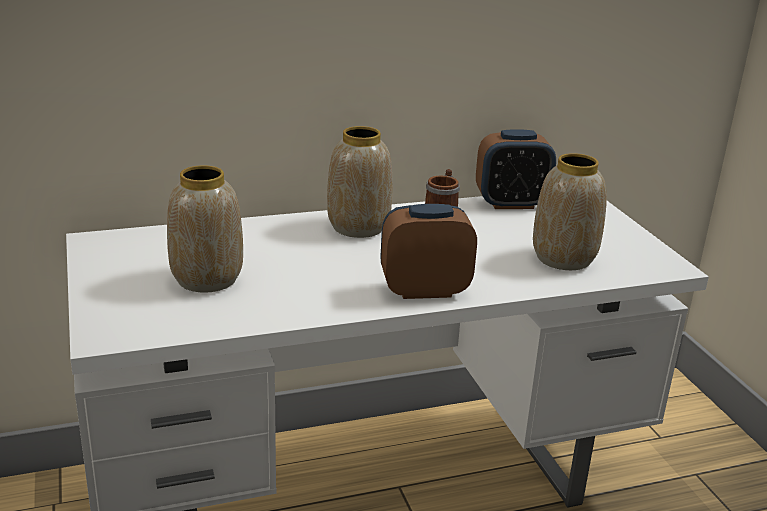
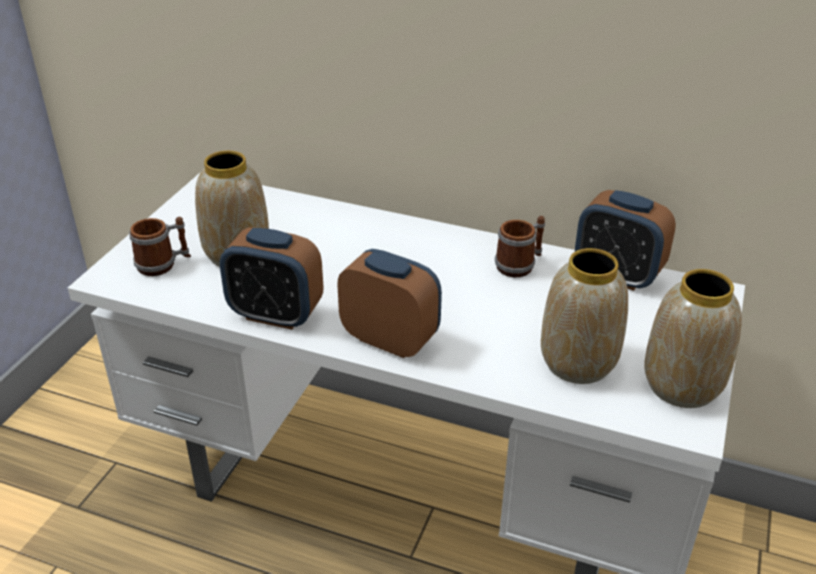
camera: 40 degrees right, 10 degrees up
(146, 308) = (163, 264): none -> mug
(310, 307) = (275, 314): none -> alarm clock
(358, 228) = (424, 248): vase -> vase (681, 387)

